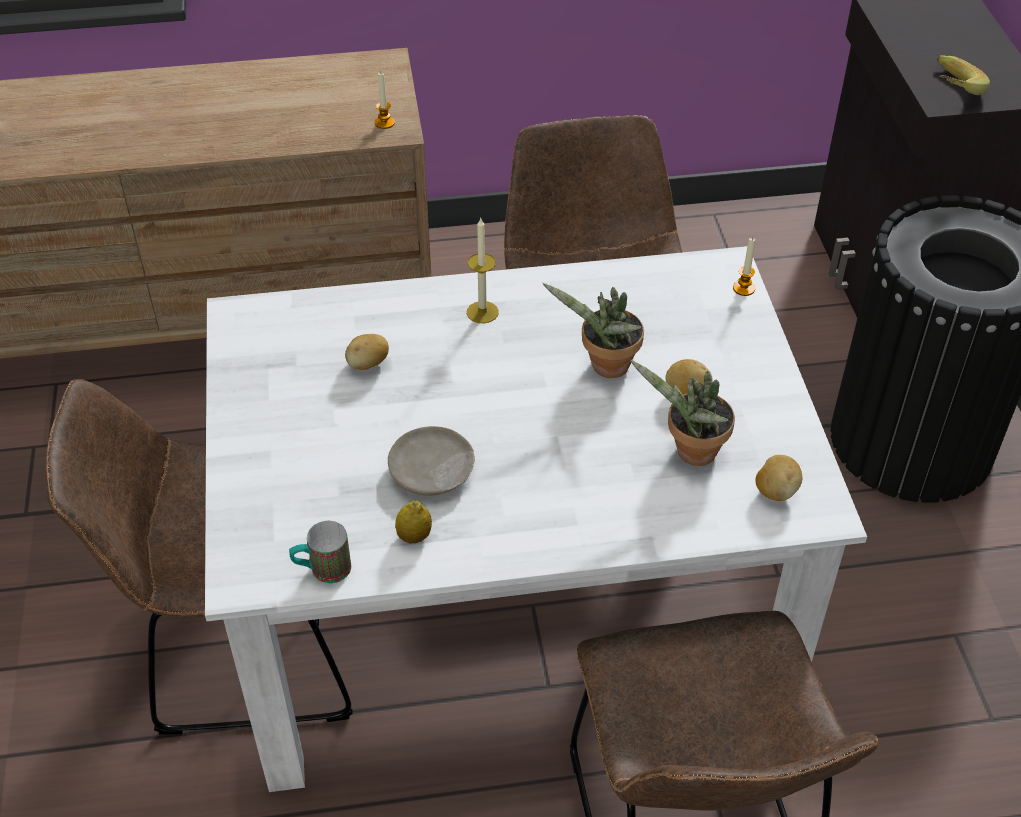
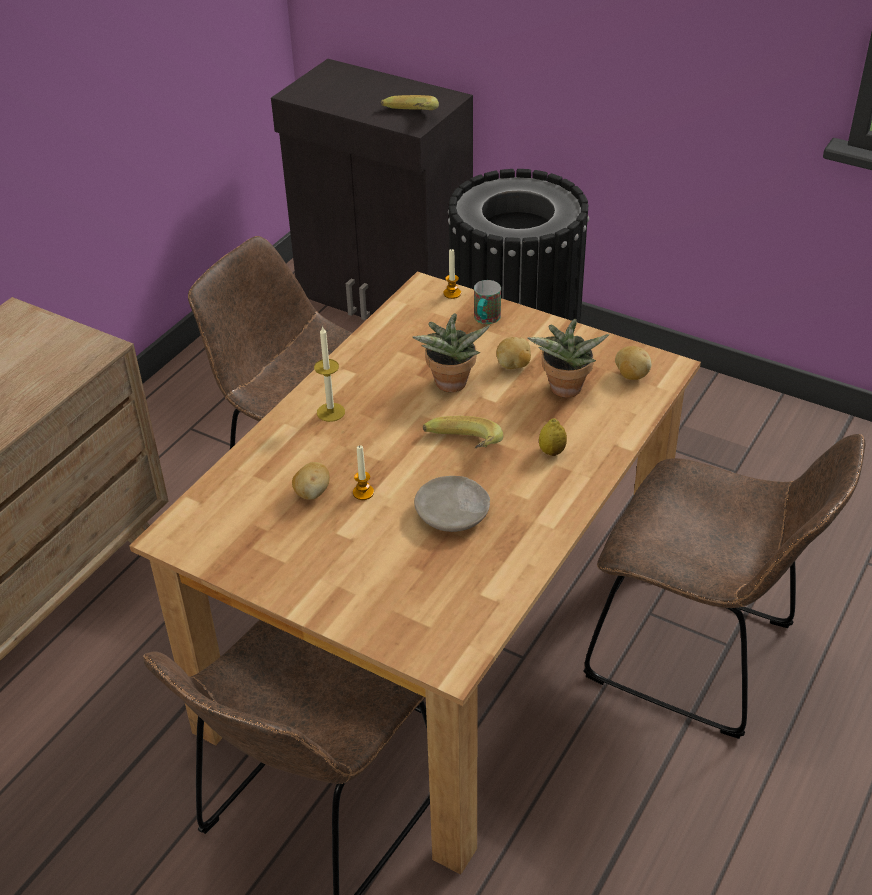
camera: 50 degrees left, 5 degrees down
(322, 570) = (485, 614): mug -> mug (485, 320)
(384, 123) = (82, 349): candle -> candle (363, 492)
(414, 536) = (502, 551): lemon -> lemon (552, 451)
(507, 611) = (442, 641): white dining table -> brown dining table
(521, 429) = (462, 451): none -> banana

